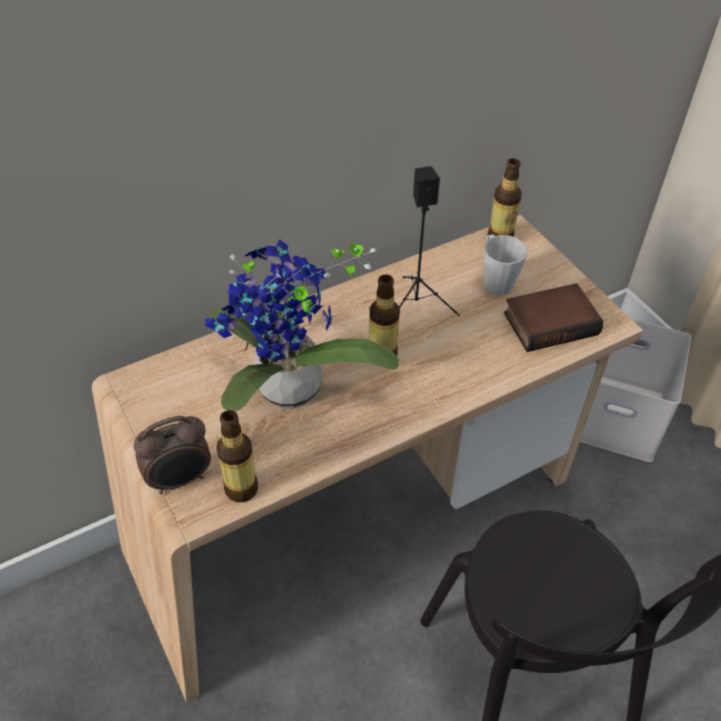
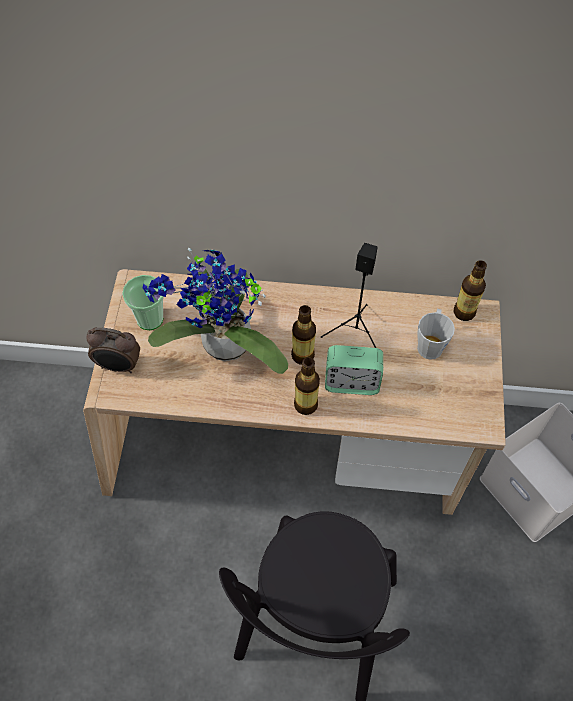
camera: 35 degrees right, 10 degrees up
(177, 410) = (150, 319): none -> cup
(241, 489) = (147, 393): bottle -> bottle (305, 404)
(454, 353) = (351, 382): none -> alarm clock
(550, 322) = (441, 398): book -> none

